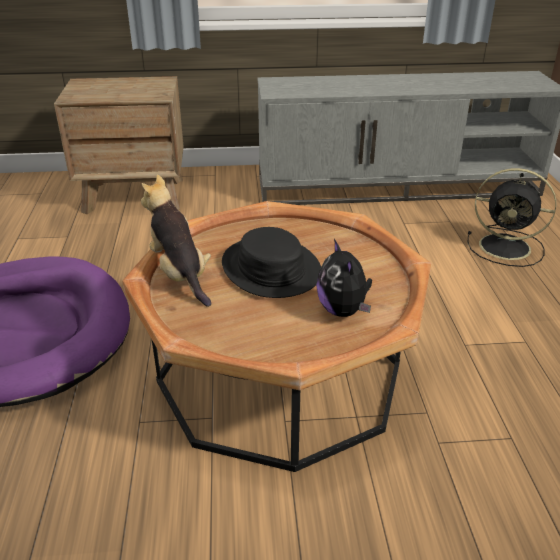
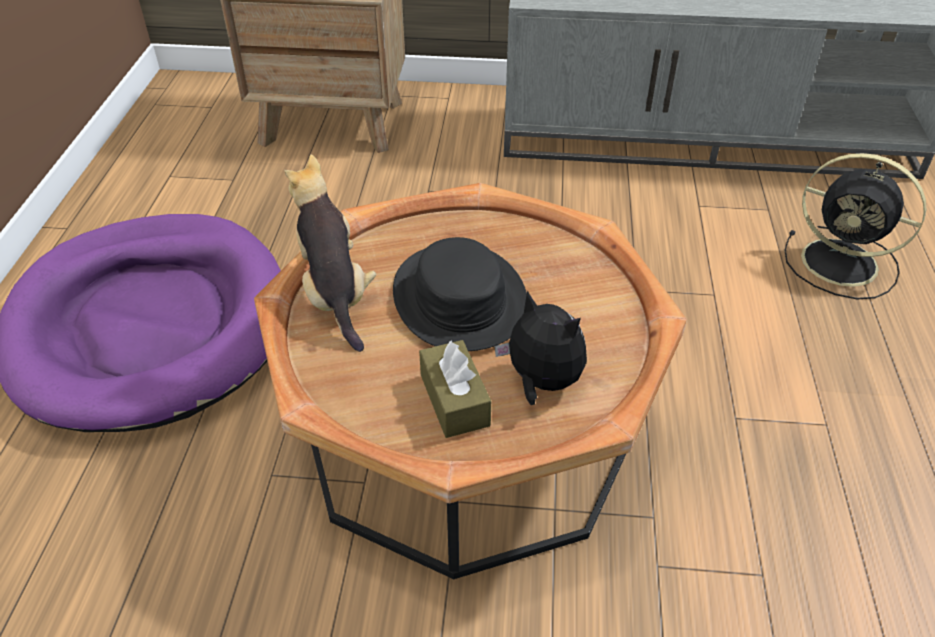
camera: 10 degrees right, 10 degrees up
(285, 327) = (454, 400): none -> brown tissue box
(343, 310) = (541, 382): plush toy -> plush toy turned 135 degrees clockwise

